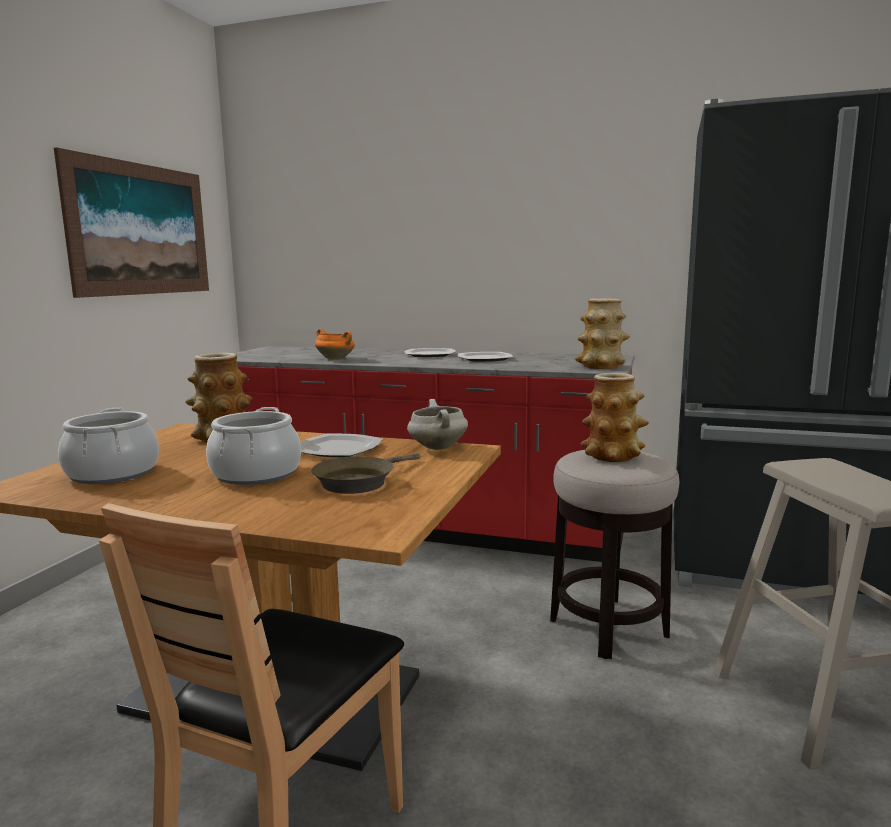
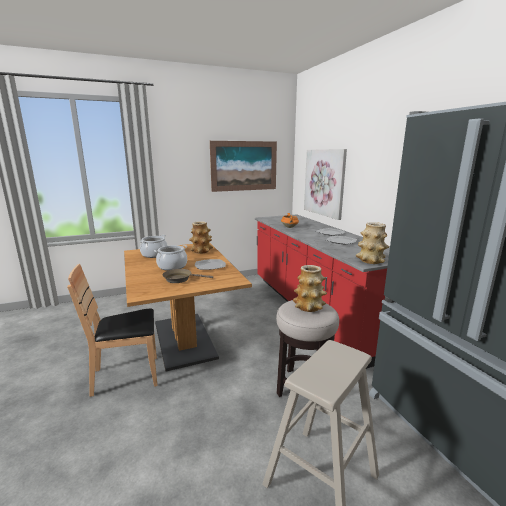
camera: 50 degrees right, 5 degrees up
(351, 263) = (324, 182): none -> picture
(437, 447) = (232, 276): white cooking pot -> none

